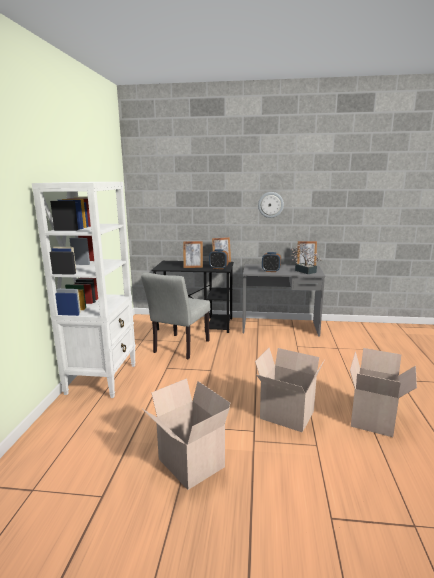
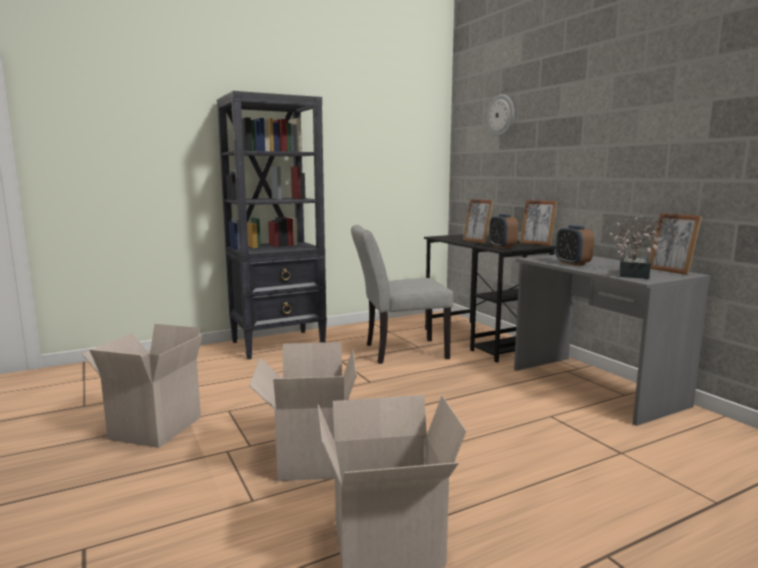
camera: 55 degrees right, 5 degrees down
(102, 378) = (279, 344): white bookcase -> black bookcase
(270, 204) = (626, 138): wall clock -> wall clock (501, 115)

